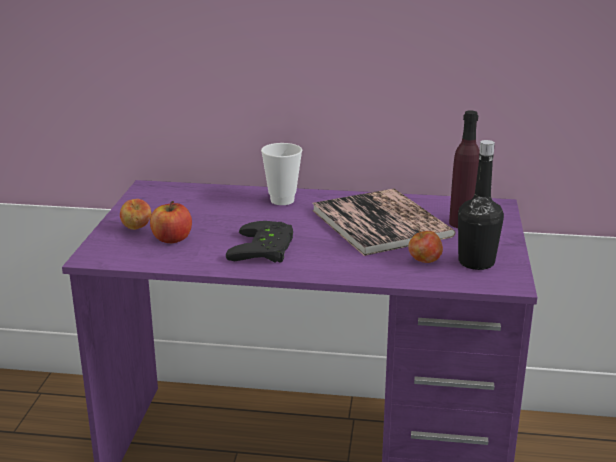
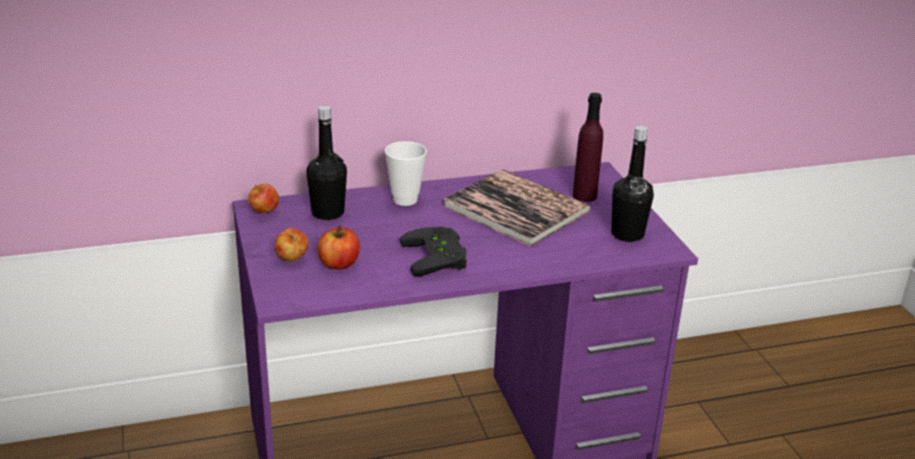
camera: 25 degrees left, 5 degrees up
(204, 200) = (328, 213): none -> black bottle
(424, 262) = (586, 242): apple -> apple (264, 212)

